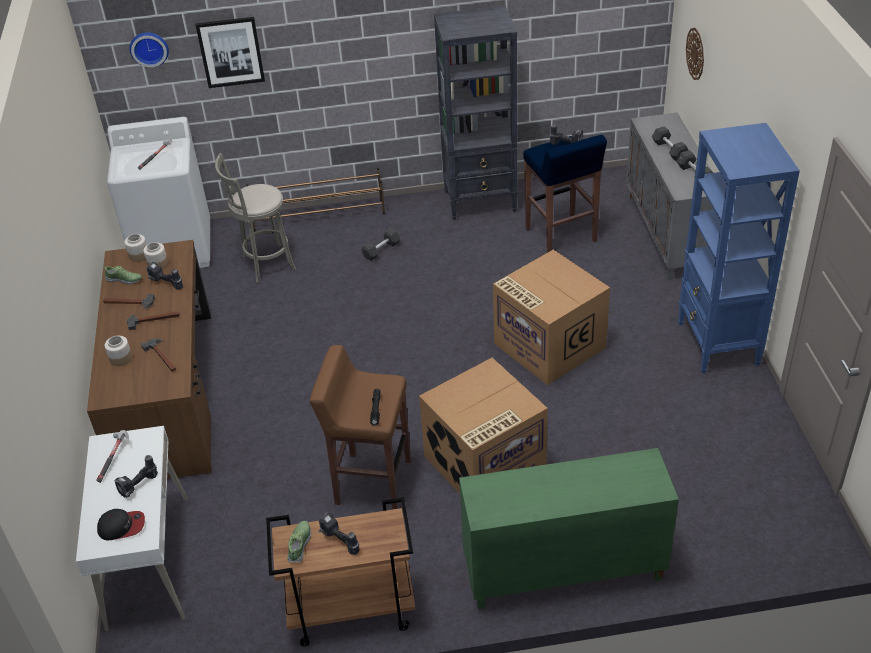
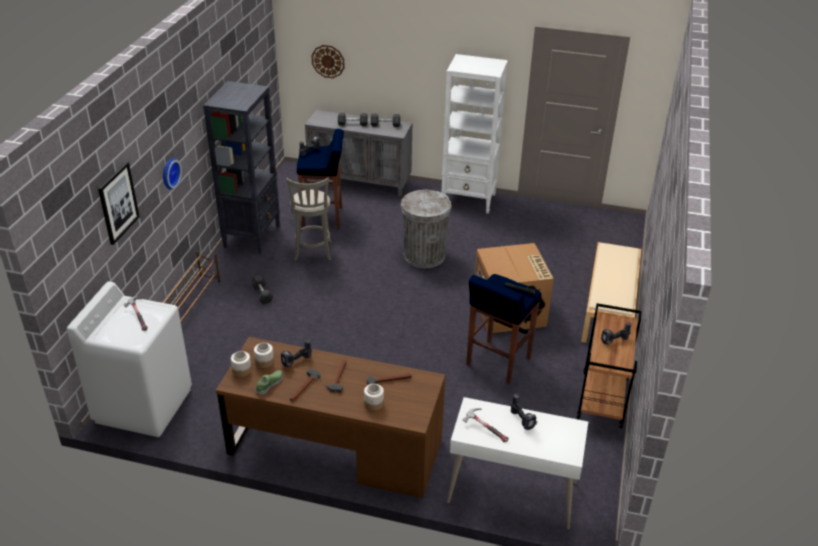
camera: 70 degrees left, 5 degrees down
(122, 526) = (558, 436): cap -> none
(149, 48) = (75, 231): wall clock -> wall clock (169, 173)
(265, 264) = (220, 356): grey stool -> grey stool (313, 253)
(299, 545) = (609, 358): shoe -> none
(372, 482) = (497, 362): brown stool -> blue stool
(547, 345) = (424, 256): cardboard box -> grey trash can
(562, 572) = (609, 308): green cabinet -> beige bench
(718, 344) = (469, 200): blue bookcase -> white bookcase

